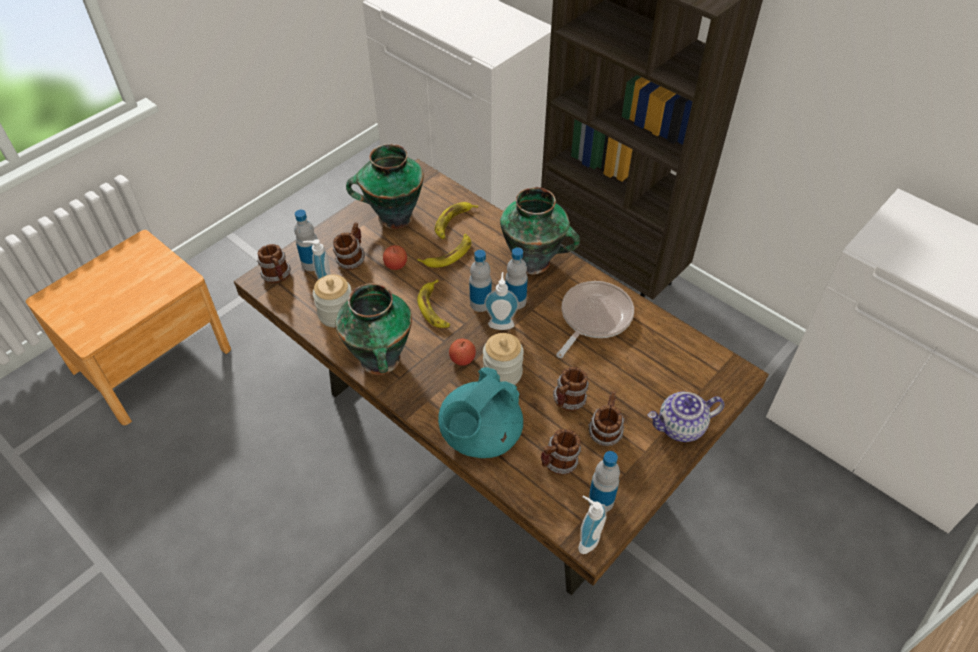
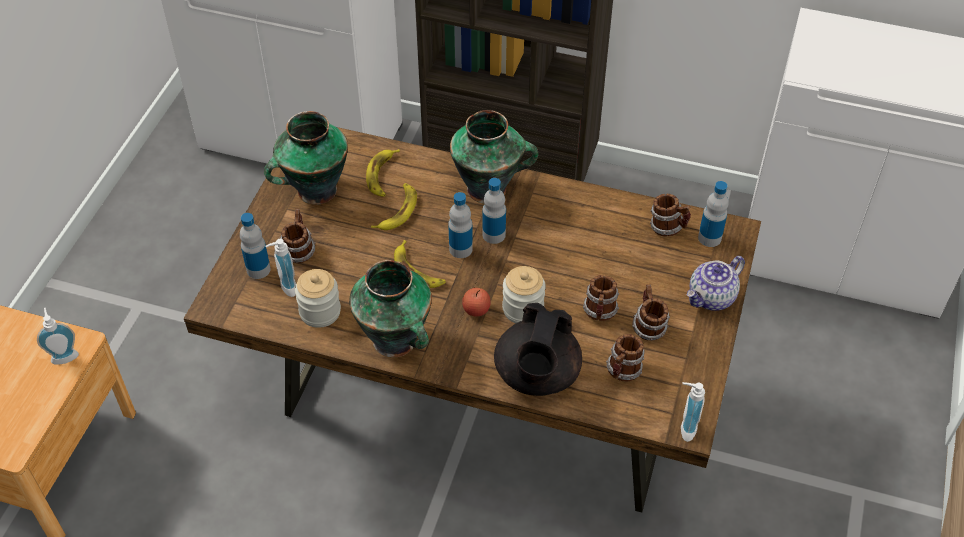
camera: 25 degrees left, 0 degrees up
(278, 277) = (230, 296): mug -> mug (668, 228)
(395, 265) = (349, 240): apple -> none
(479, 436) = (537, 375): turquoise teapot -> black teapot
(501, 322) = (492, 260): soap dispenser -> soap dispenser (64, 355)
(593, 318) = (577, 224): frying pan -> none
(601, 500) = (679, 389): bottle -> bottle (709, 238)

